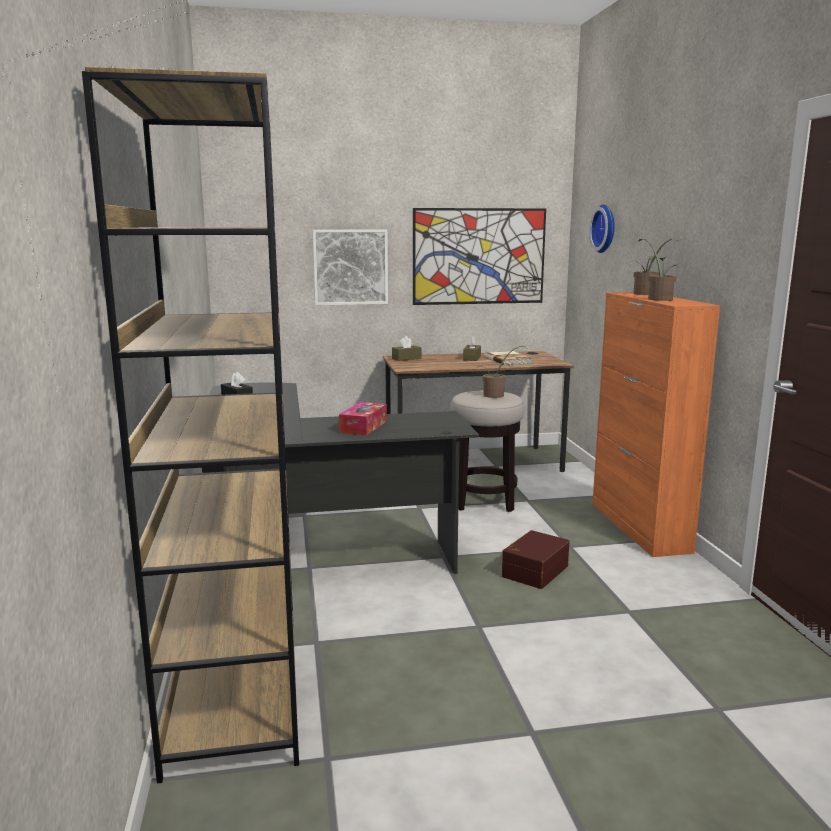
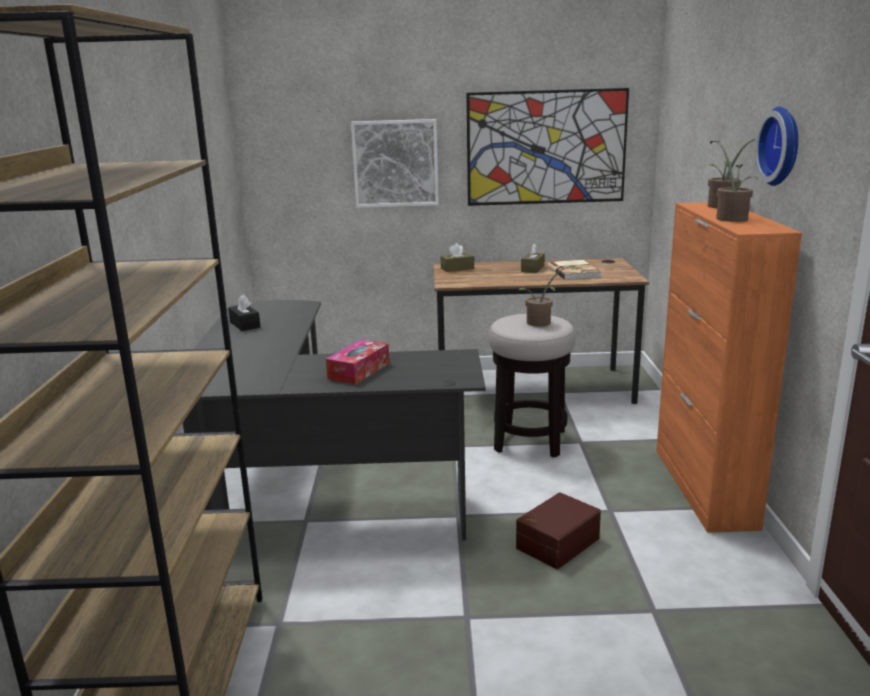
camera: 10 degrees right, 5 degrees up
(606, 228) = (692, 116): wall clock -> wall clock (783, 146)

